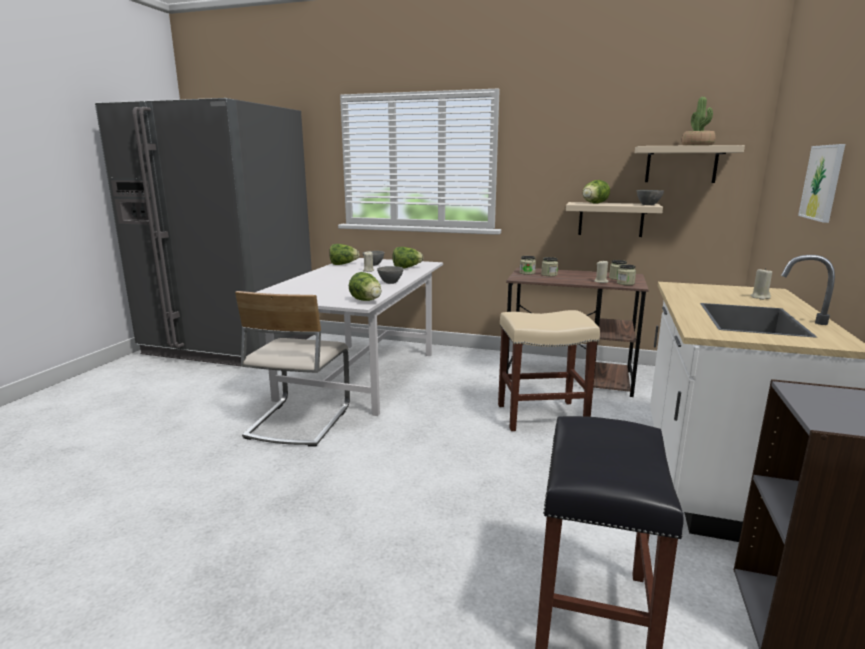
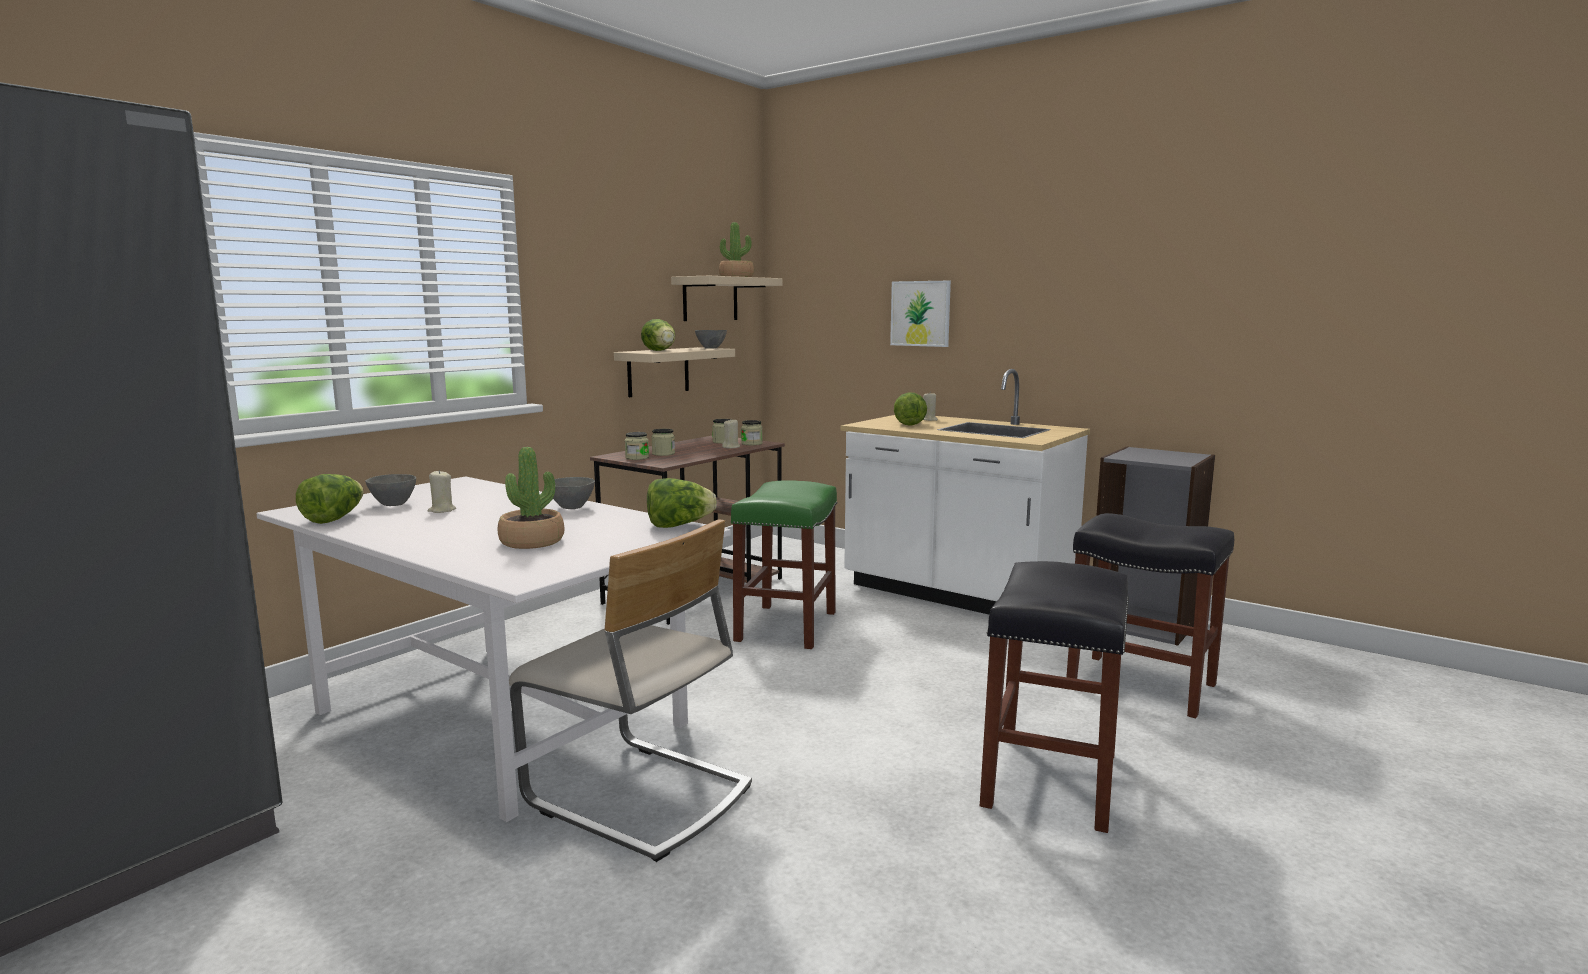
camera: 70 degrees left, 5 degrees down
(320, 288) = (532, 542): none -> potted plant
(359, 558) = (1051, 781): none -> black stool
(406, 268) = (469, 493): lettuce -> lettuce (908, 424)
(540, 416) = (786, 627): beige stool -> green stool

